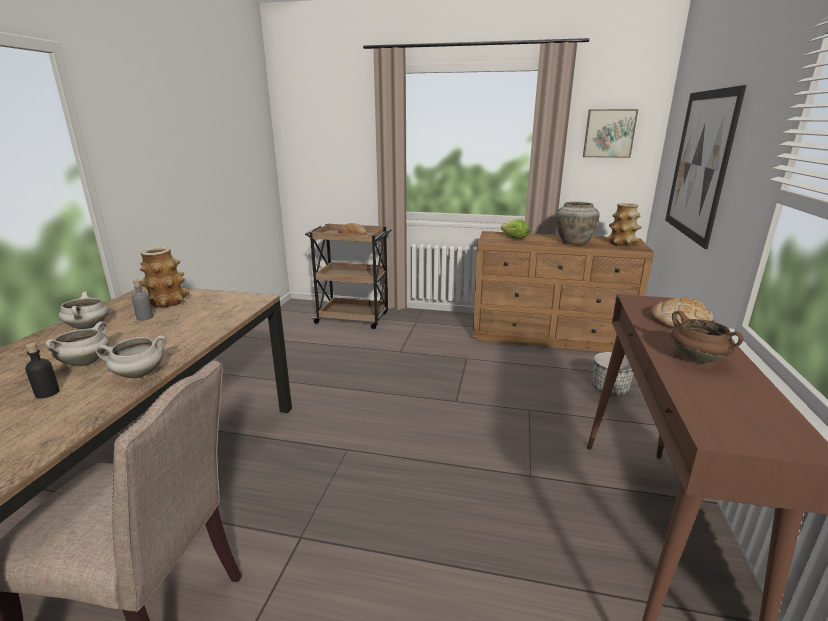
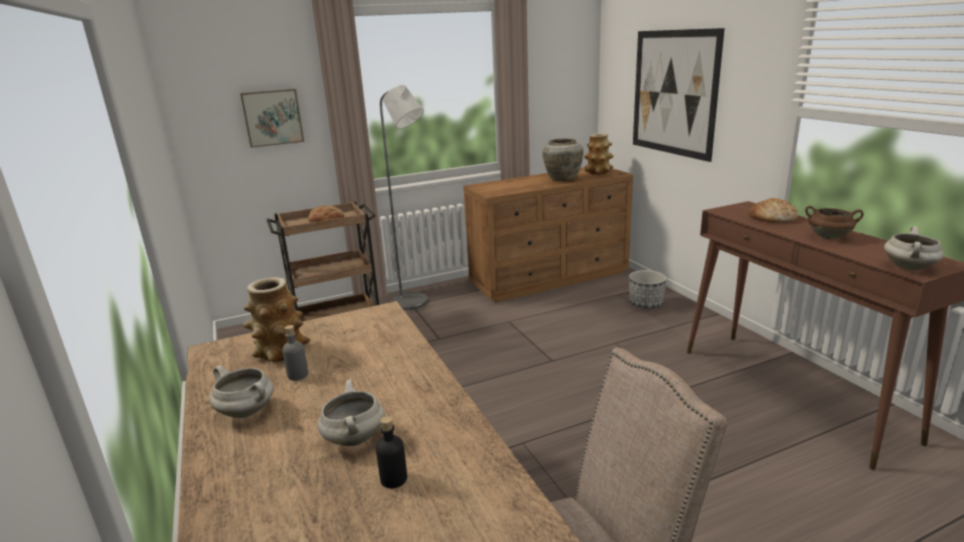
camera: 35 degrees left, 0 degrees up
(138, 375) = (447, 419): white cooking pot -> white cooking pot (909, 268)
(419, 321) = (415, 304): none -> grey floor lamp
(515, 239) = (509, 186): lettuce -> none
(609, 133) = (557, 70): picture -> picture (272, 117)

